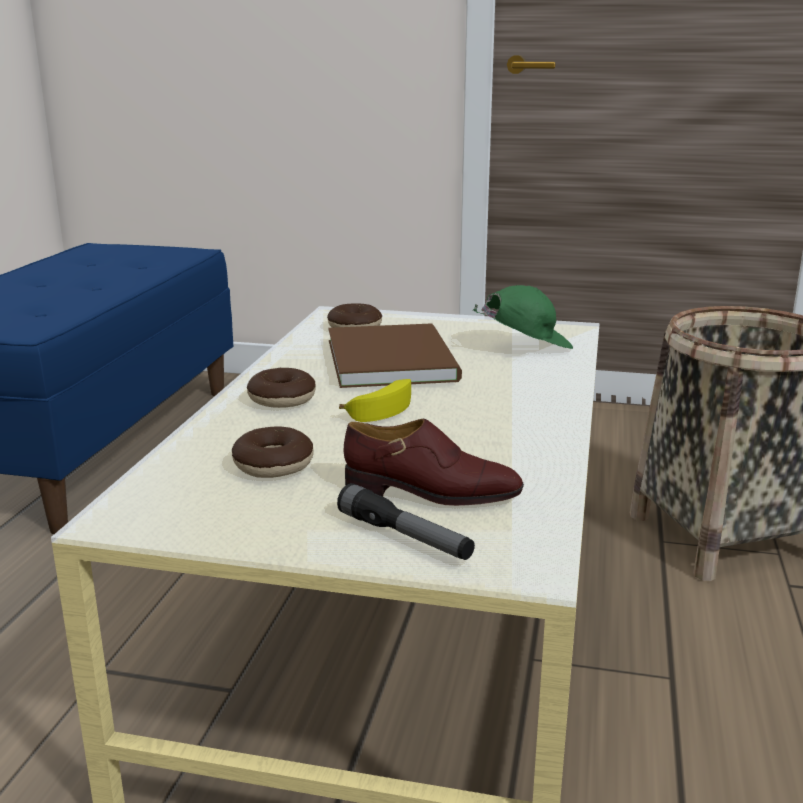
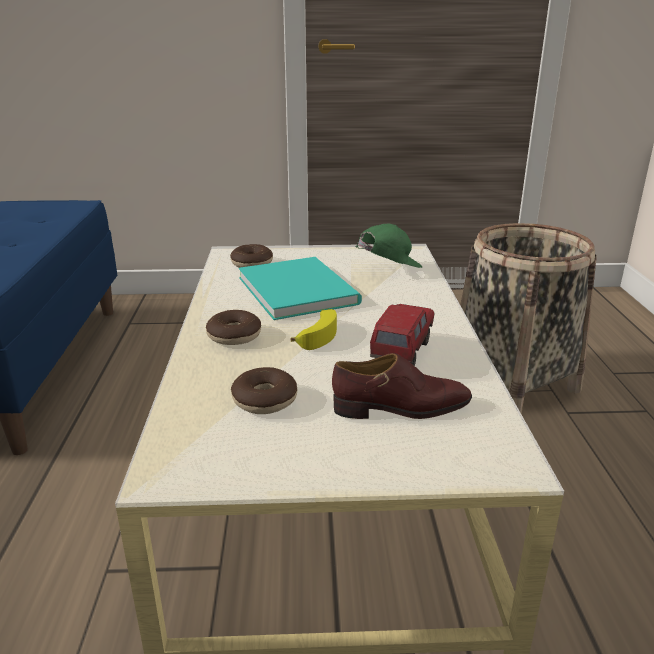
camera: 15 degrees left, 5 degrees up
(394, 358) = (299, 289): brown book -> turquoise book
(404, 537) = (407, 453): flashlight -> none
(473, 438) = (401, 354): none -> toy truck

